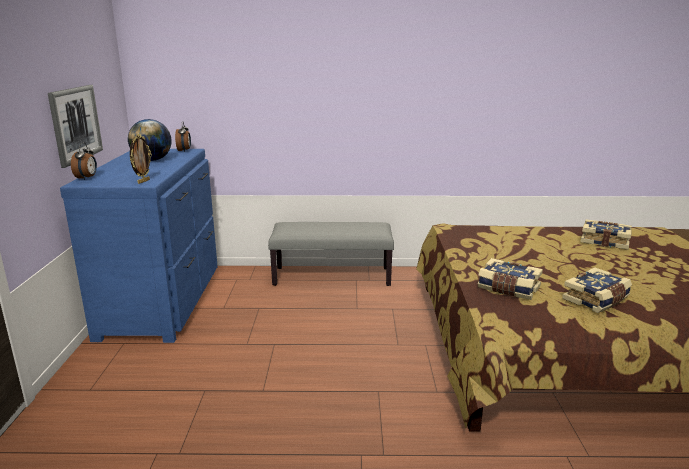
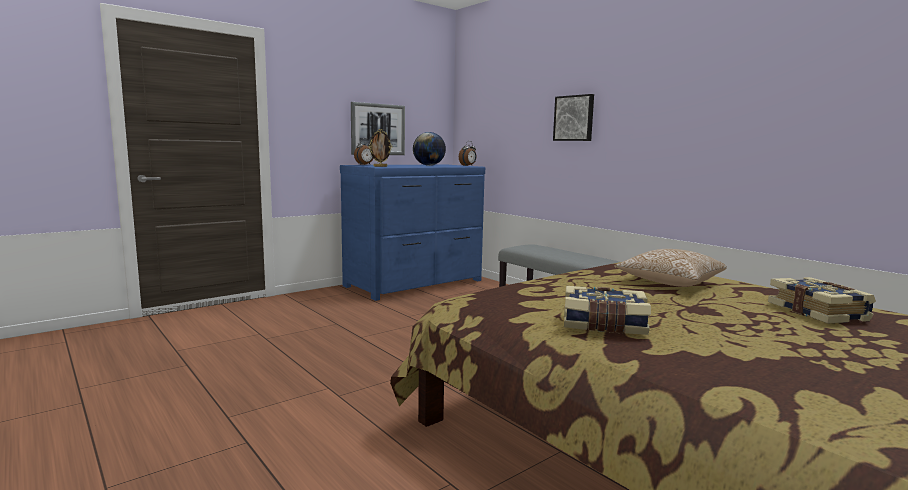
camera: 50 degrees right, 10 degrees down
(315, 94) = (574, 118): none -> picture
(508, 288) = (540, 294): book -> none
(513, 243) = (669, 282): none -> pillow

